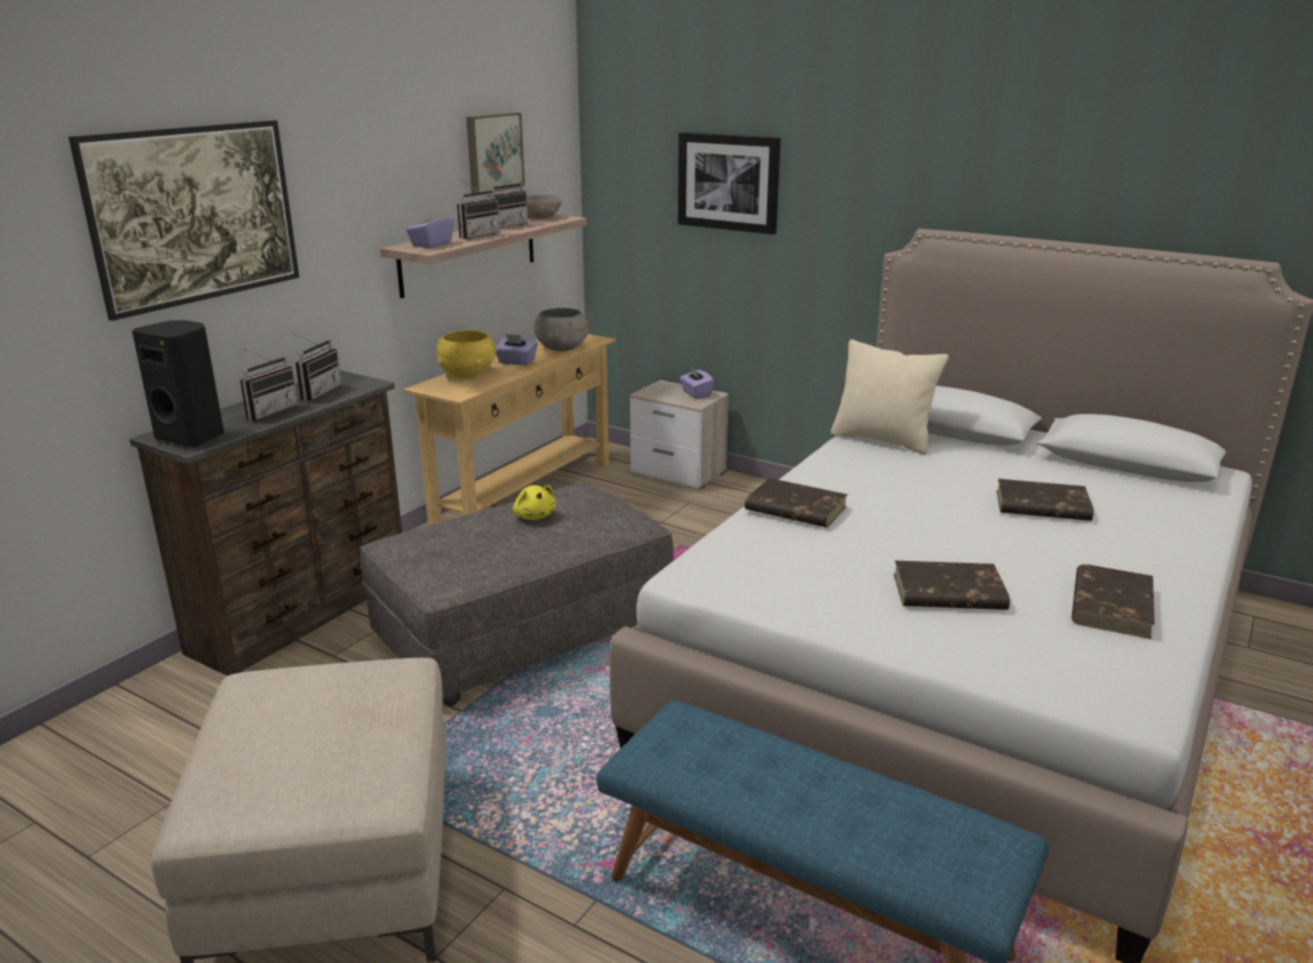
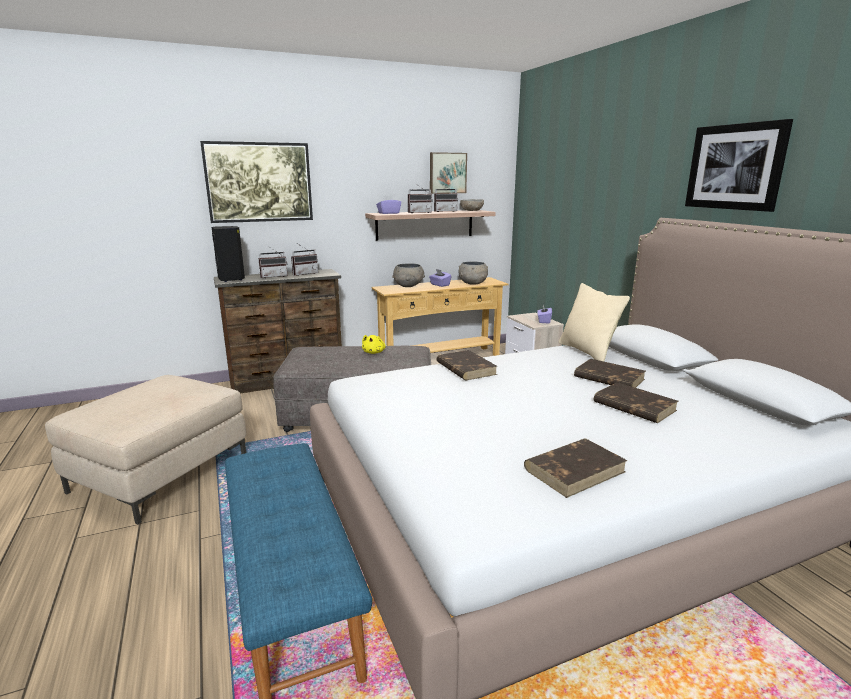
camera: 35 degrees right, 5 degrees down
(467, 374) = (408, 286): yellow bowl -> grey bowl
(728, 182) = (574, 193): picture -> picture (735, 167)
(947, 592) = (474, 428): brown book -> brown book (608, 378)

